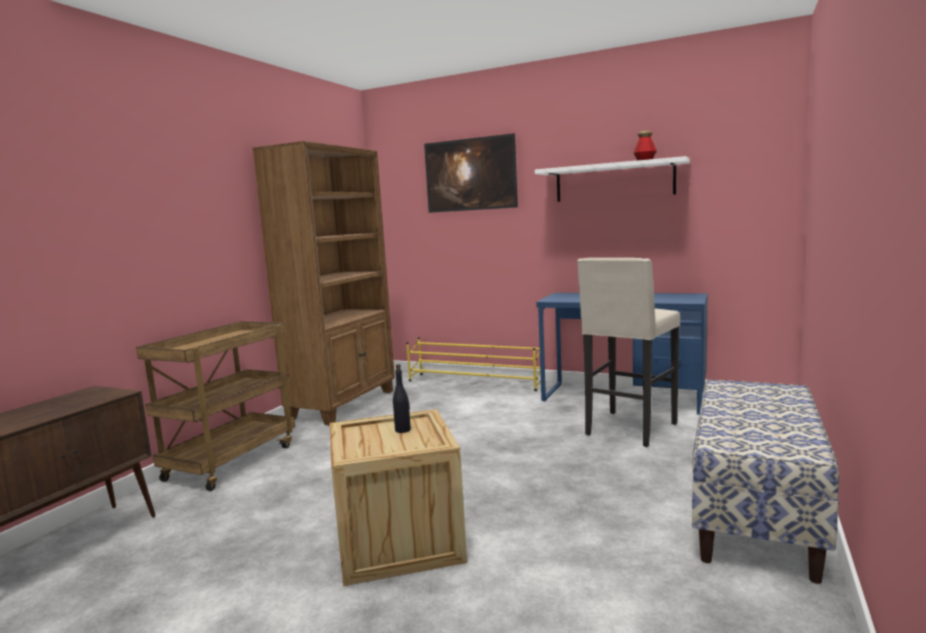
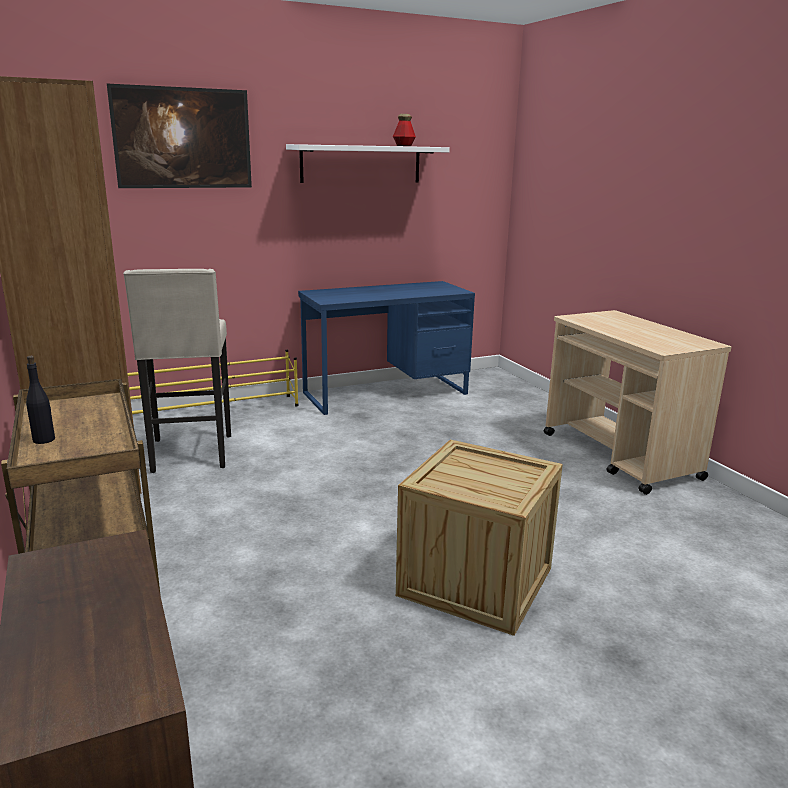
camera: 50 degrees left, 10 degrees up
(403, 430) = (474, 467): black bottle -> black bottle (44, 440)
(629, 430) = (446, 421): beige stool -> beige stool (191, 454)
(756, 513) = (620, 456): bench -> beige cart

